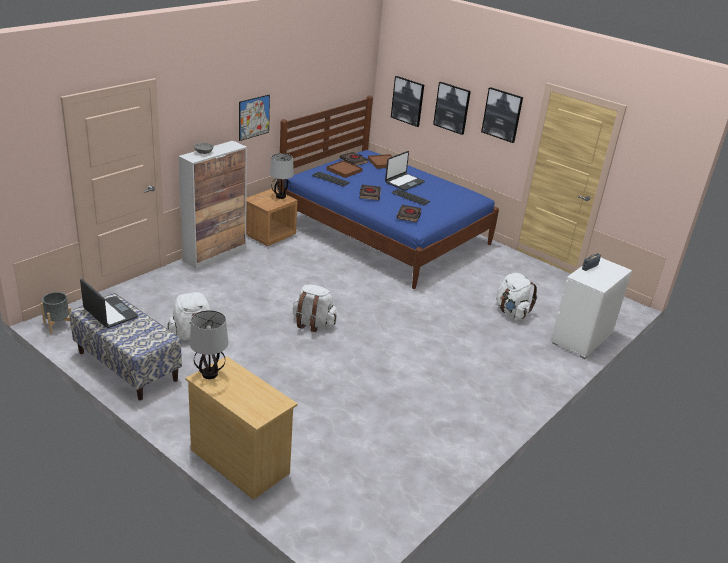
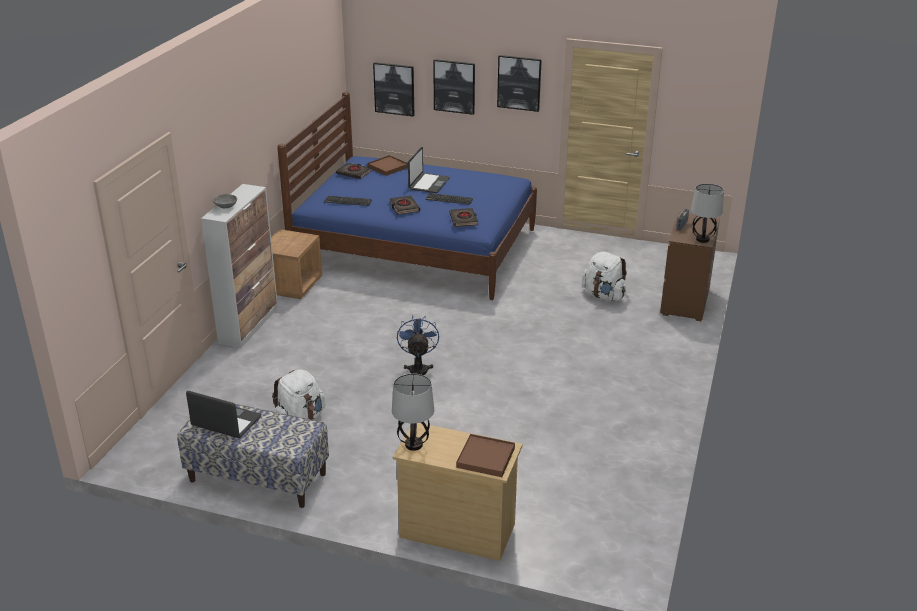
camera: 20 degrees left, 0 degrees up
(58, 325) = (138, 460): grey planter -> none
(254, 117) = (254, 150): picture -> none
(281, 196) = (298, 236): table lamp -> table lamp (703, 239)
(313, 324) = (418, 369): white backpack -> blue fan
(344, 170) = (354, 187): brown tray -> brown tray (486, 458)
(581, 338) = (685, 302): white dresser -> brown dresser

